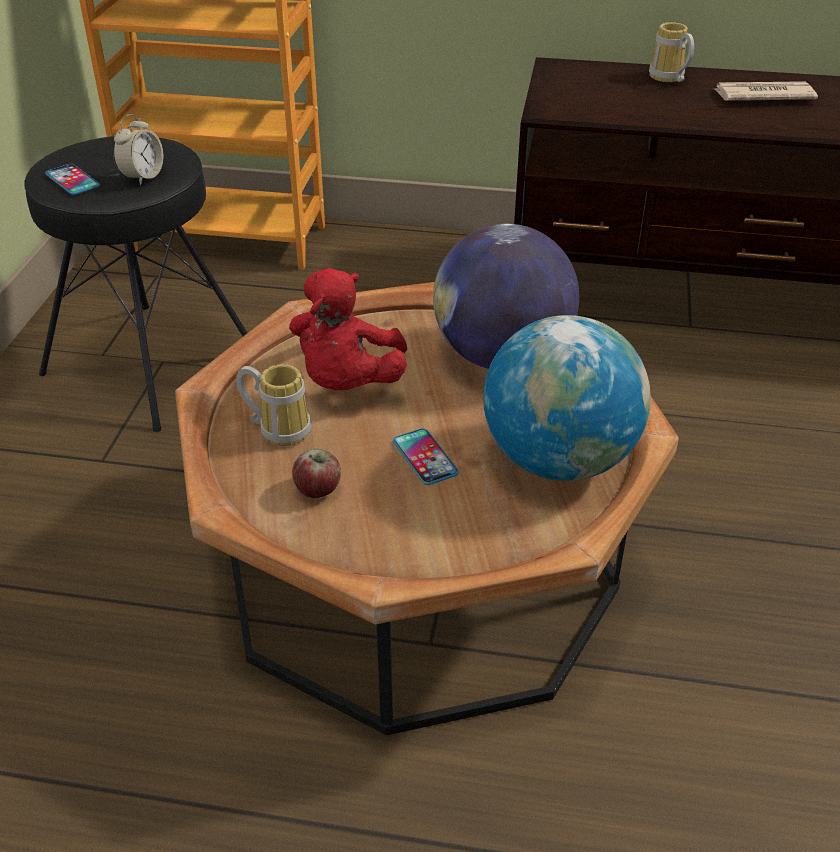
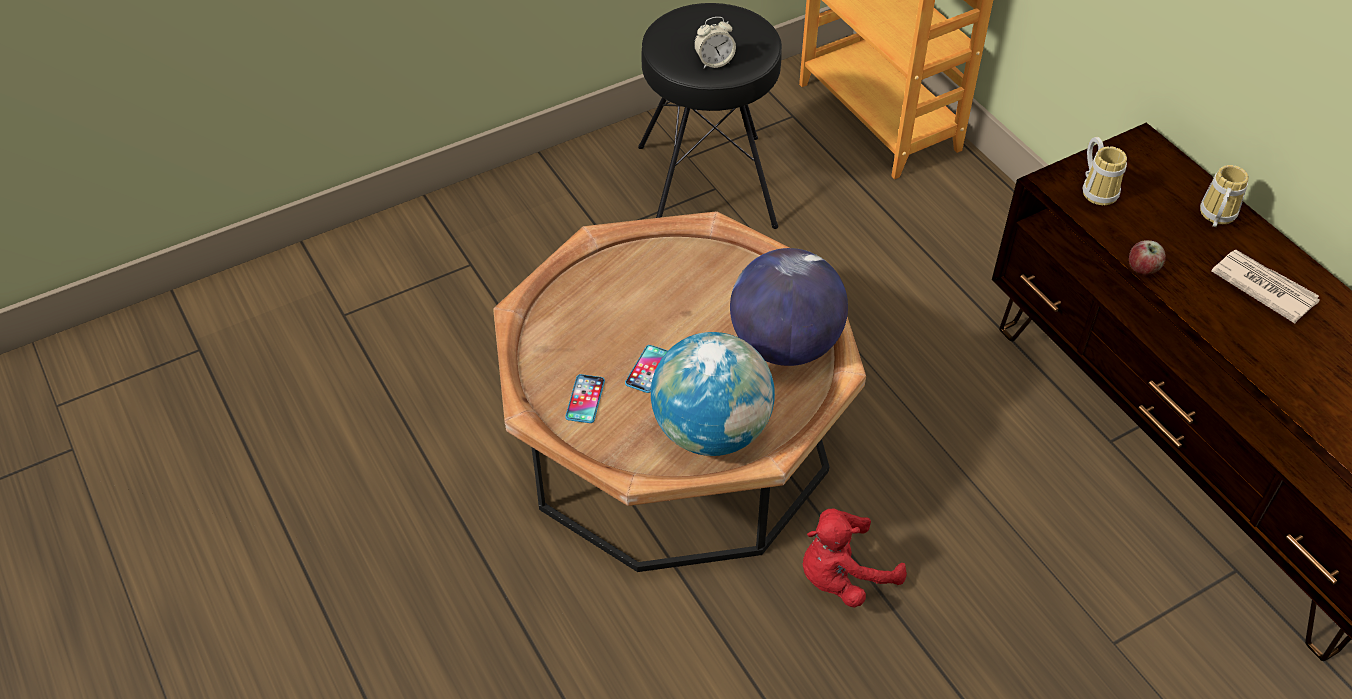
camera: 50 degrees right, 10 degrees up
(72, 180) = (674, 38): phone -> phone (585, 399)
(280, 428) = (607, 291): mug -> mug (1098, 190)
(318, 490) = (575, 342): apple -> apple (1143, 269)
(348, 383) = (678, 292): red plush toy -> red plush toy (842, 576)

